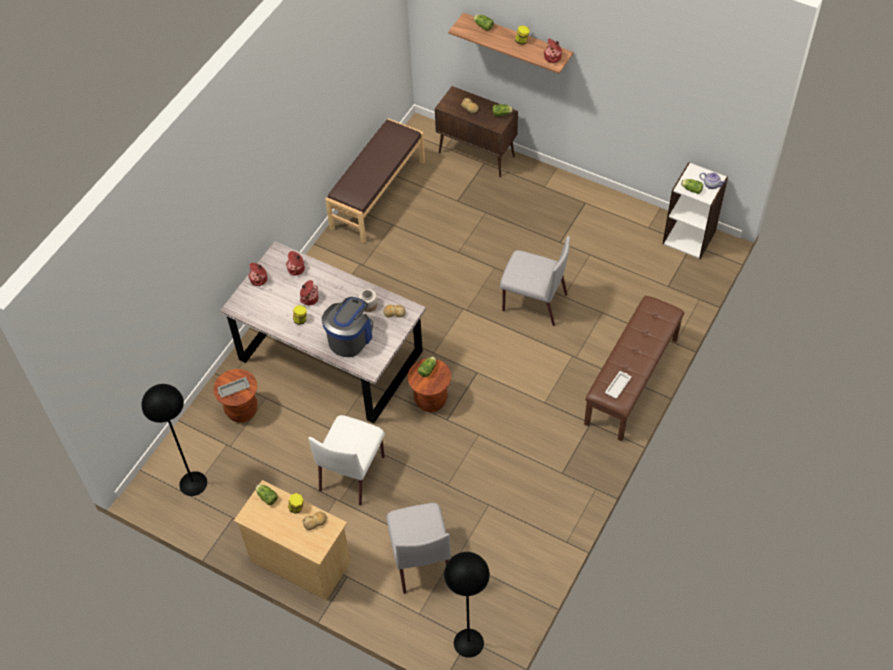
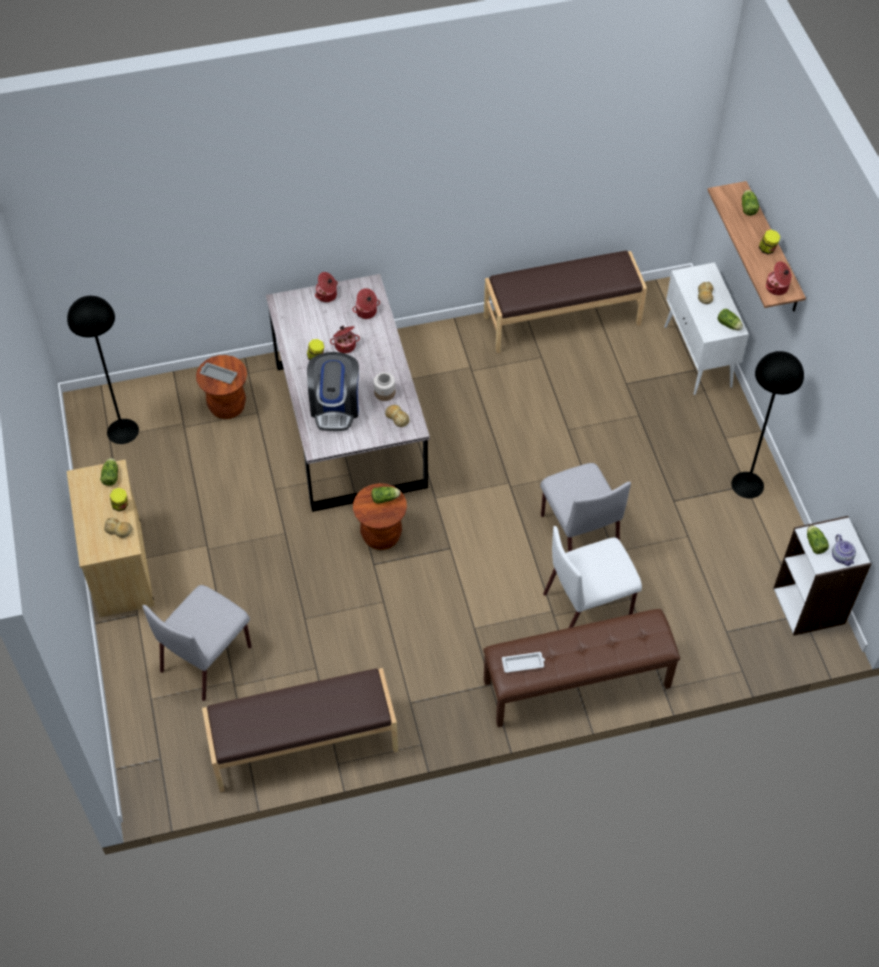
camera: 45 degrees right, 0 degrees up
(350, 337) = (335, 406): coffee machine -> coffee machine turned 105 degrees clockwise
(352, 472) = (246, 535): white chair -> white chair (589, 604)
(468, 643) = (156, 762): black floor lamp -> black floor lamp (747, 484)
(477, 155) = (698, 357): brown cabinet -> white cabinet
(536, 551) = (304, 745): none -> brown bench

